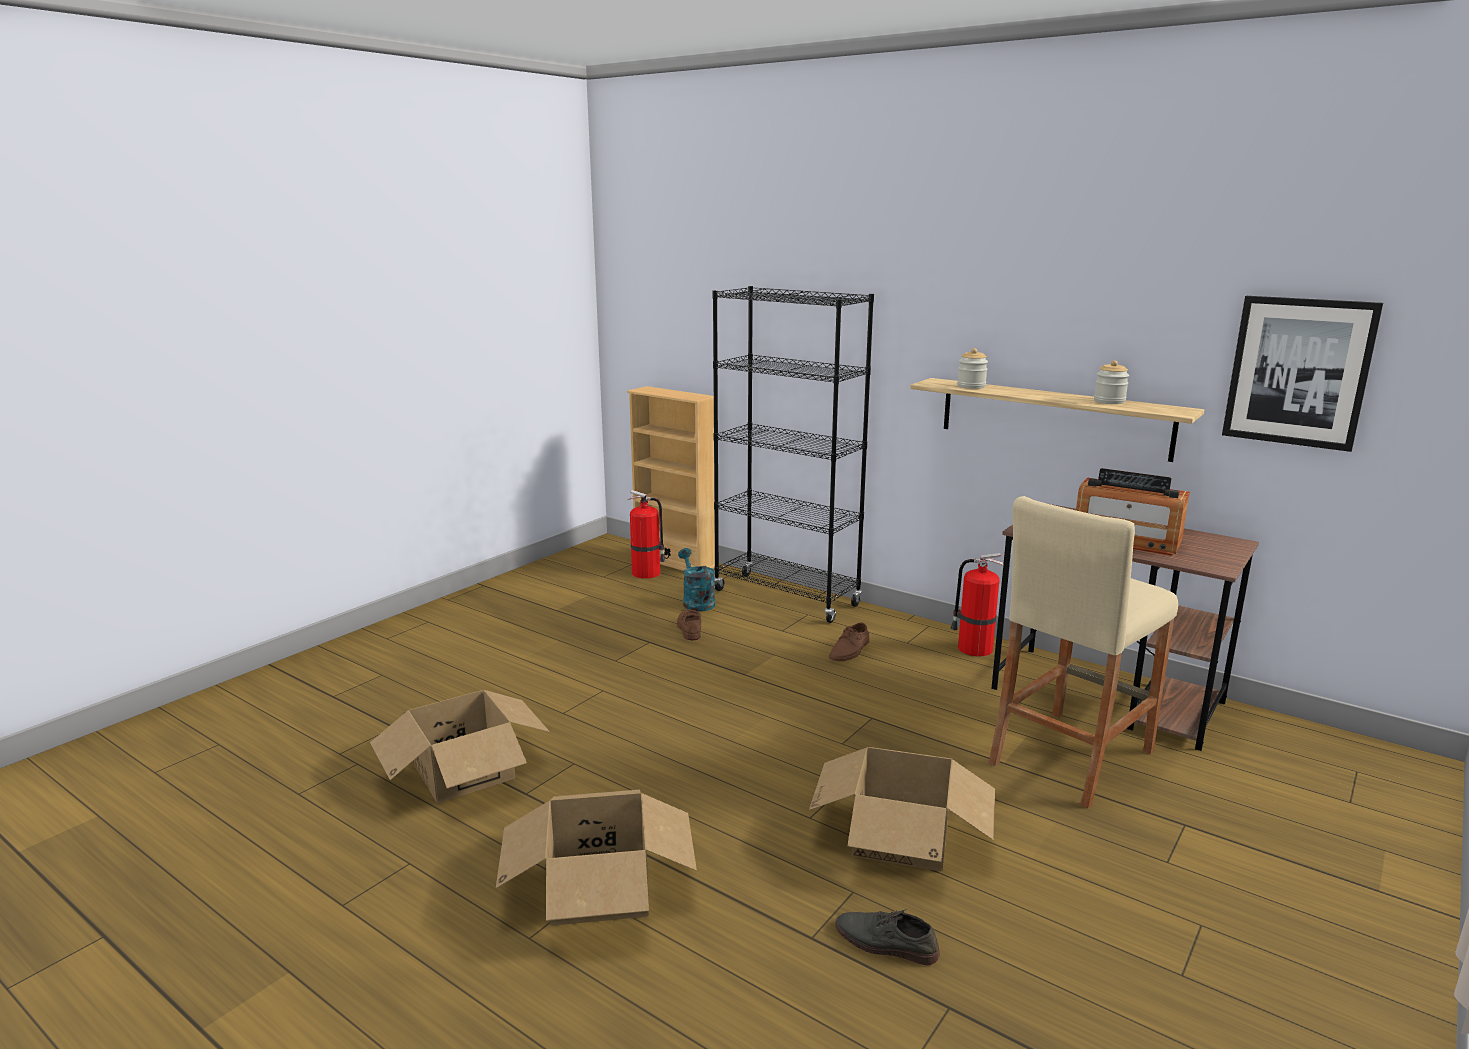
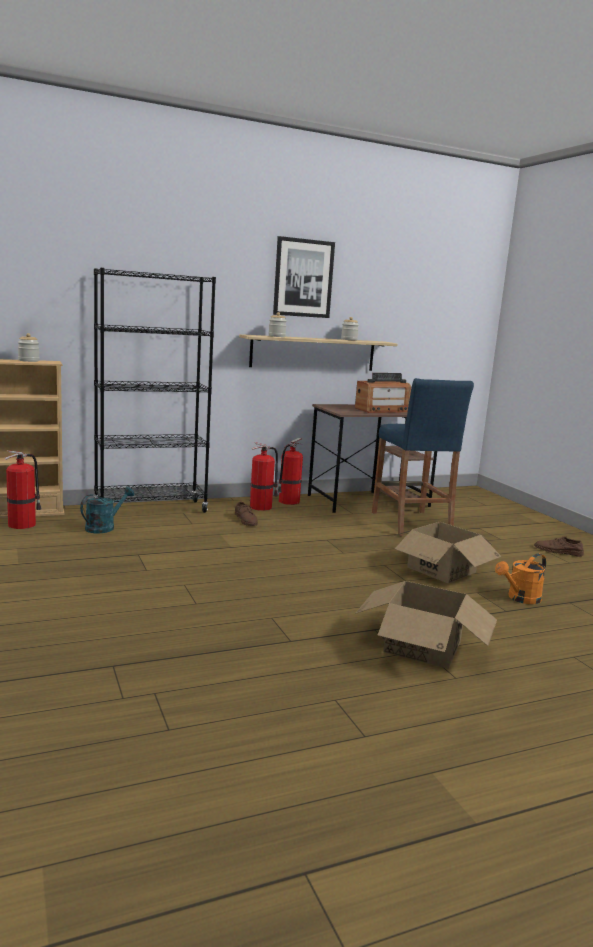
camera: 60 degrees left, 5 degrees down
(463, 771) = (231, 654): cardboard box -> none
(679, 393) = (29, 360): none -> jar
(689, 628) = (140, 540): brown shoe -> brown shoe (558, 551)
(696, 601) = (104, 527): turquoise watering can -> turquoise watering can turned 120 degrees clockwise
(885, 943) = (520, 599): grey shoe -> orange watering can
(916, 642) = (262, 507): none -> fire extinguisher
(1070, 757) = (410, 523): beige stool -> blue stool
(1298, 372) = (419, 320): picture -> picture (303, 278)

